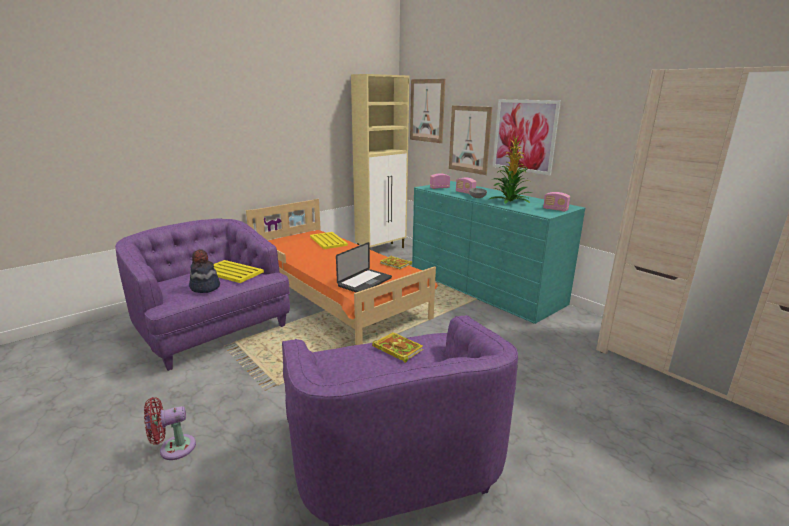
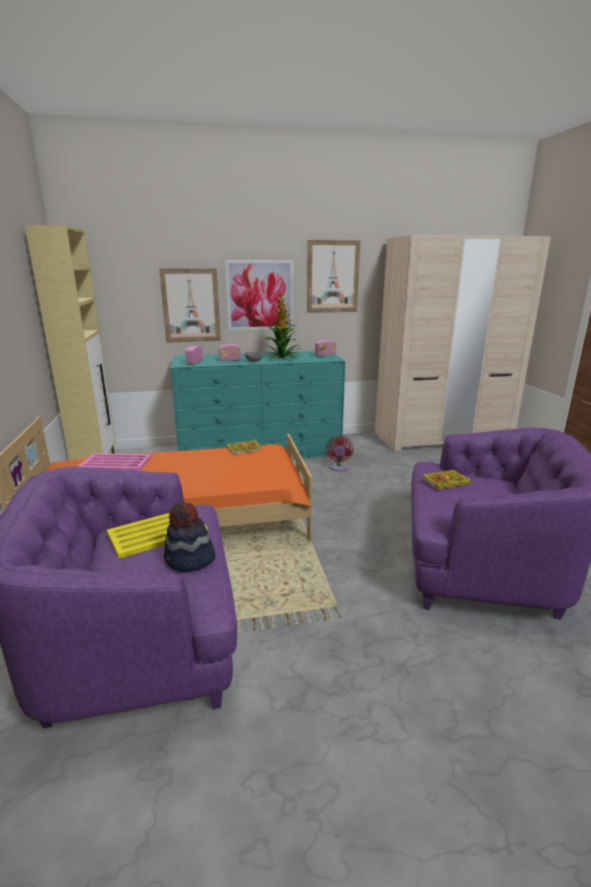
camera: 60 degrees left, 0 degrees up
(173, 448) = (416, 715): red fan -> red fan (339, 468)
(328, 241) = (115, 463): yellow tray -> pink tray
(365, 282) = (270, 471): laptop -> none
(427, 110) = (115, 276): picture -> picture (332, 277)

